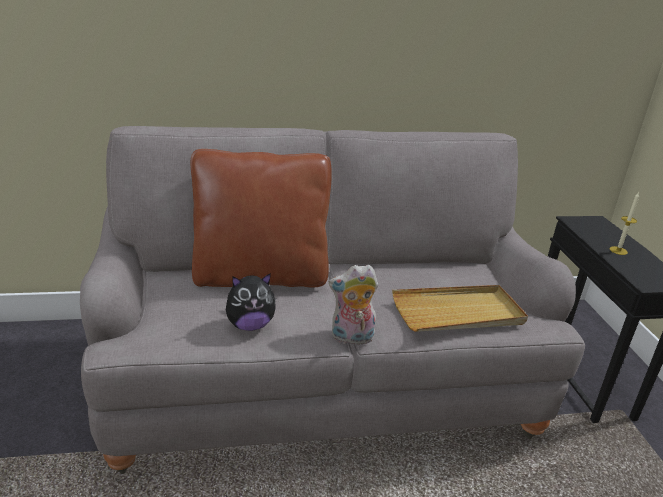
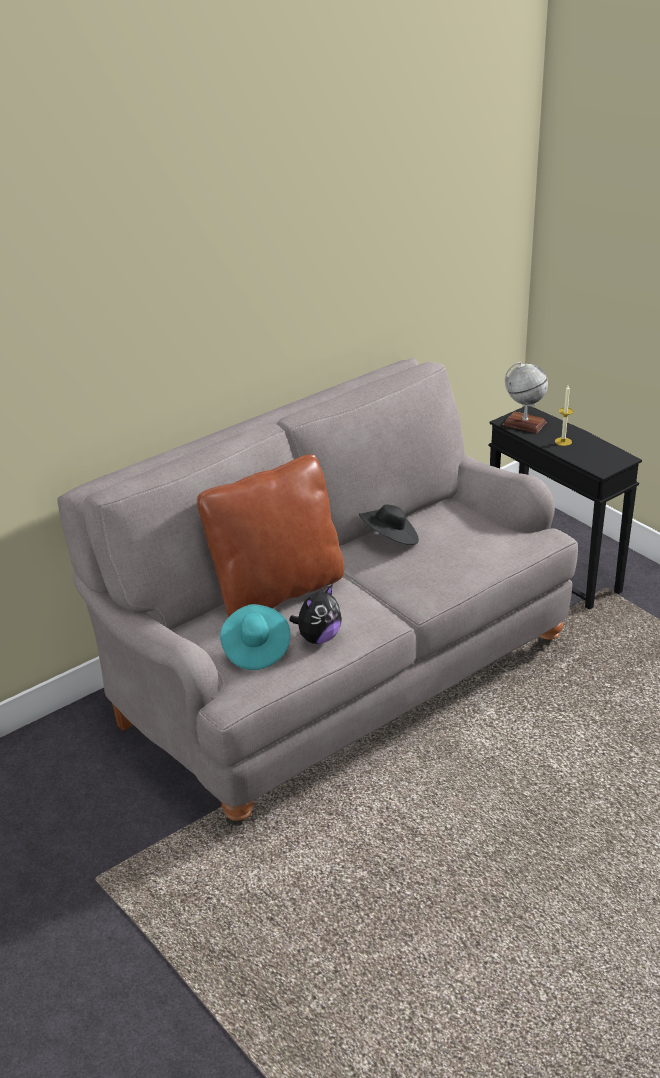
camera: 25 degrees left, 5 degrees up
(186, 312) = (255, 650): none -> turquoise hat
(351, 338) = (403, 614): plush toy -> none
(396, 272) = (390, 538): none -> black hat
(458, 313) = (471, 556): beige tray -> none
(588, 227) = (524, 424): none -> globe

